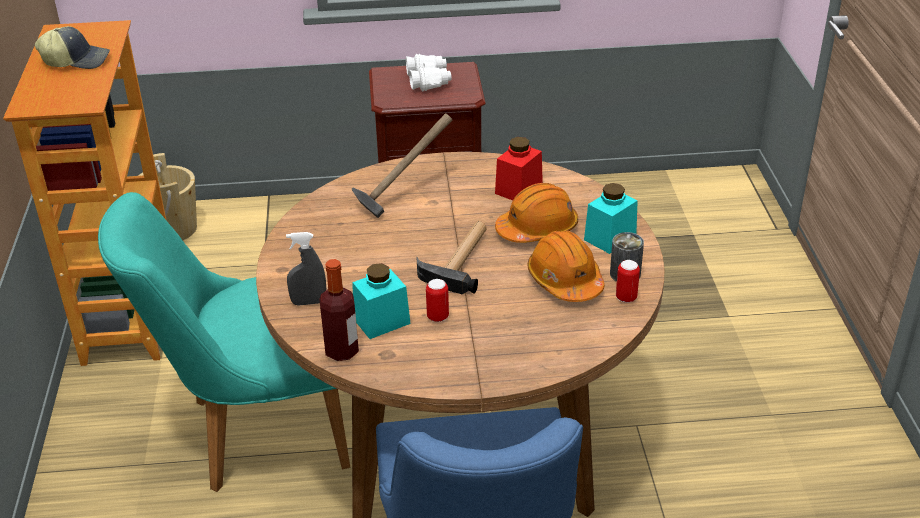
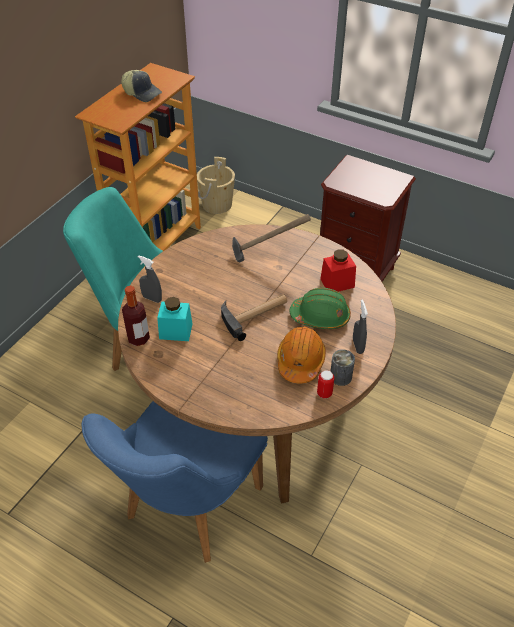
camera: 35 degrees right, 10 degrees up
(428, 80) = (372, 178): white binoculars -> none
(438, 317) = (206, 345): can -> none
(537, 229) = (320, 316): orange hard hat -> green hard hat
(610, 238) = (358, 346): turquoise jar -> grey spray bottle

